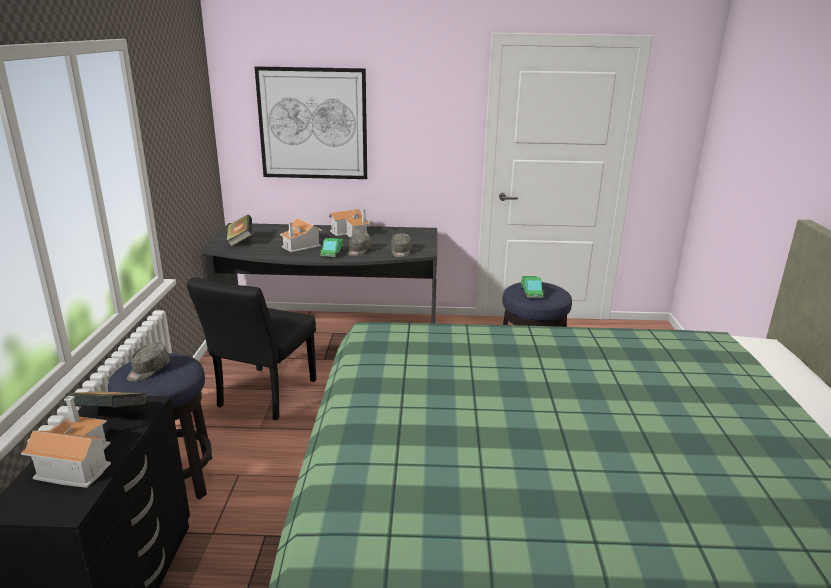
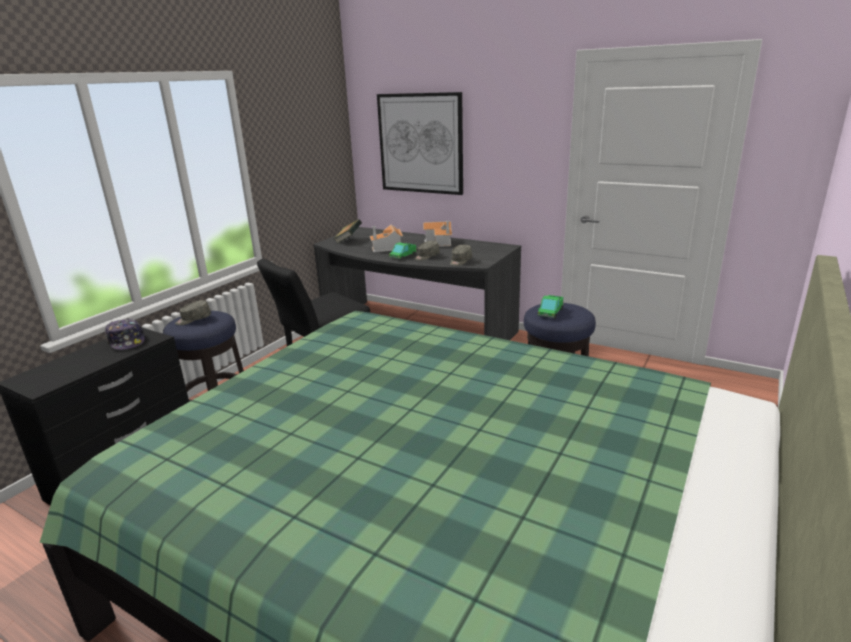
camera: 30 degrees right, 0 degrees up
(75, 462) = (77, 363): toy house -> none
(109, 416) = (127, 341): book -> cap

